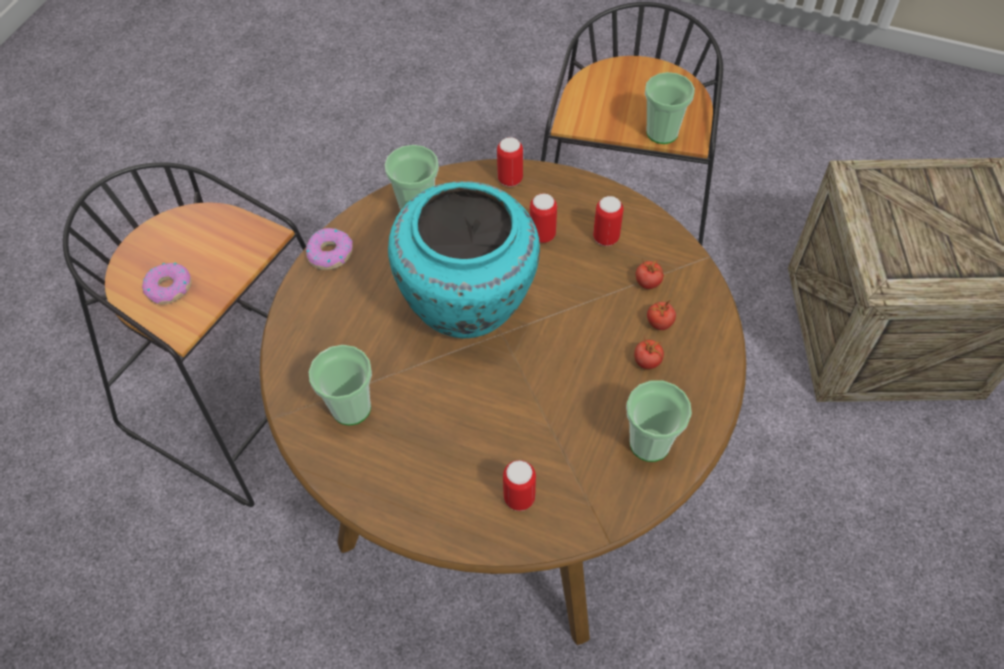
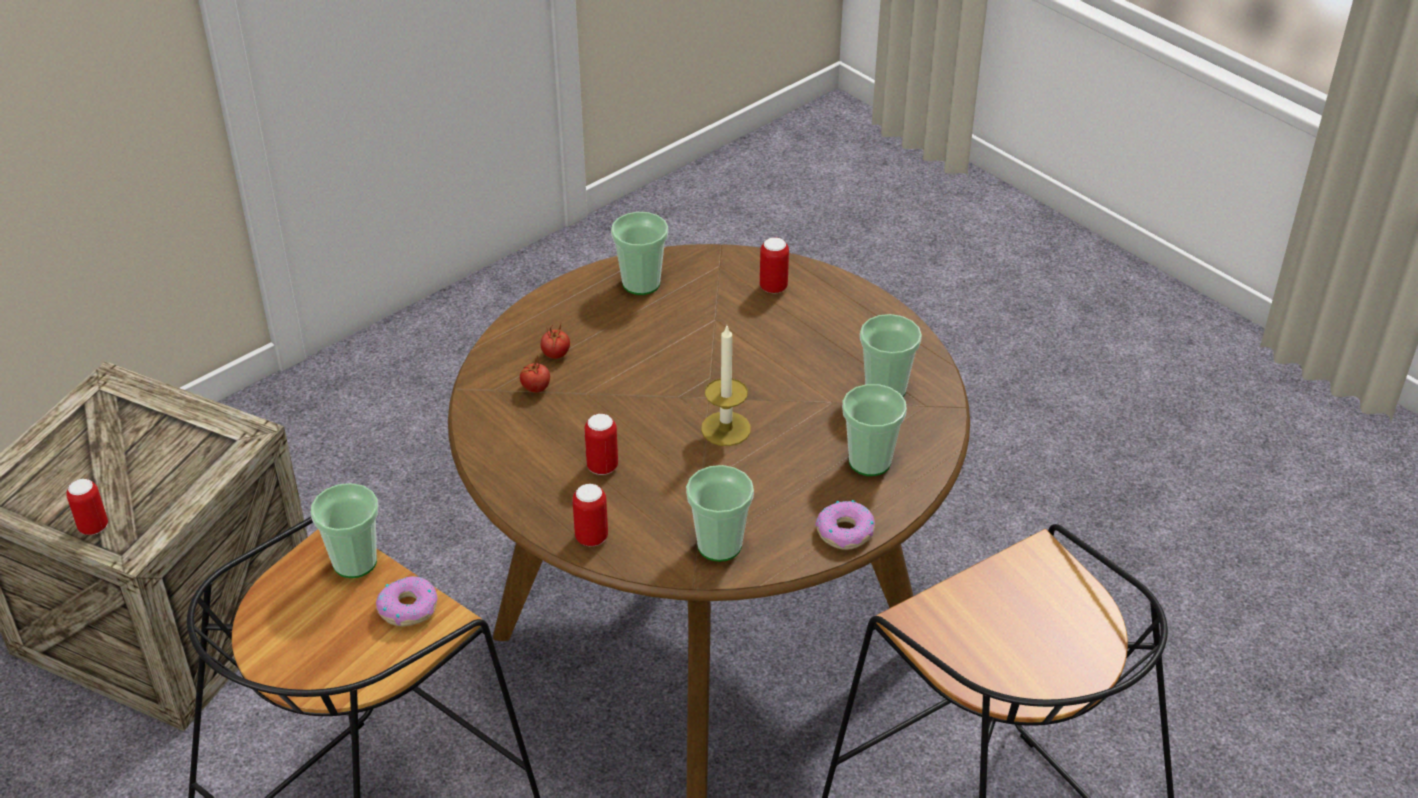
camera: 155 degrees left, 15 degrees down
(169, 288) = (1046, 603): donut -> donut (408, 607)
(336, 323) = (869, 461): none -> cup
(469, 307) = (726, 429): turquoise vase -> candle
(606, 237) = (539, 440): can -> can (93, 527)
(647, 361) = (593, 332): tomato -> none

